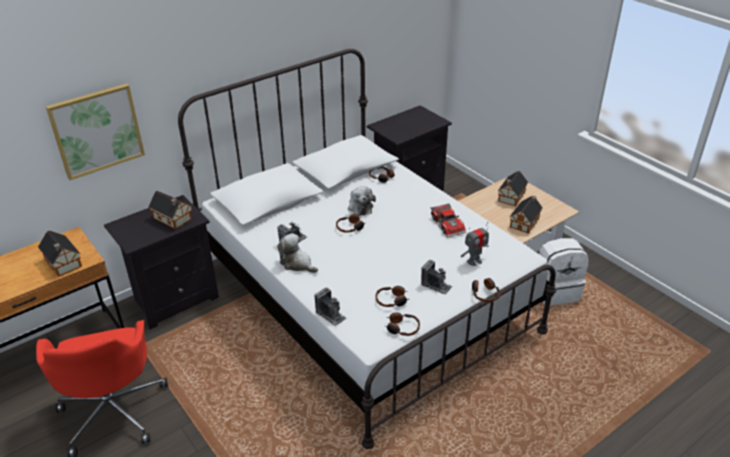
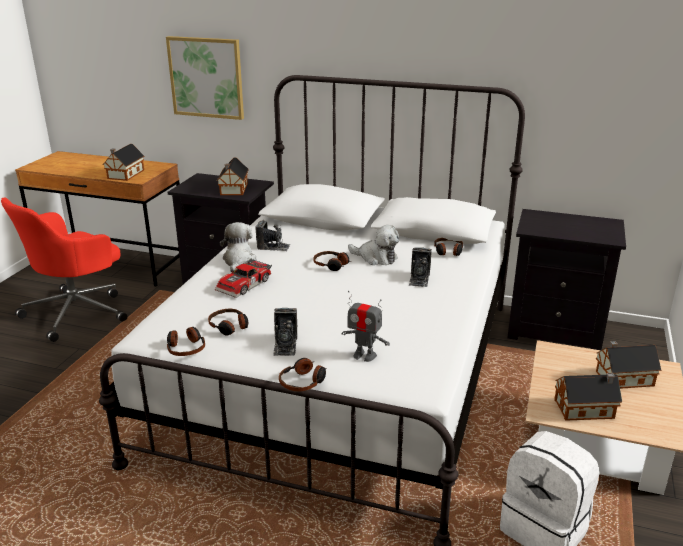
camera: 55 degrees right, 10 degrees down
(330, 315) = (172, 302): camera -> camera (419, 279)
(360, 206) = (376, 258): plush toy -> plush toy turned 105 degrees counterclockwise
(448, 224) = (417, 316): toy car -> toy car (245, 285)

